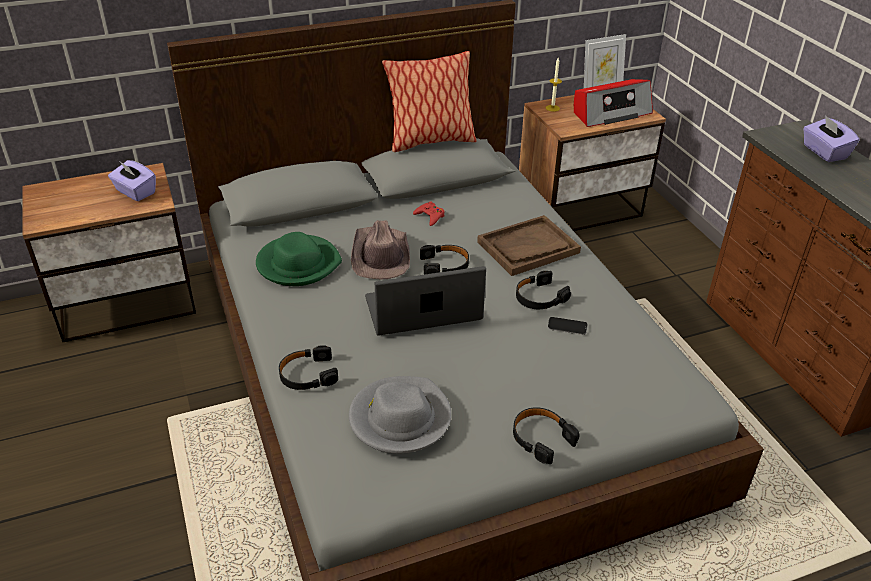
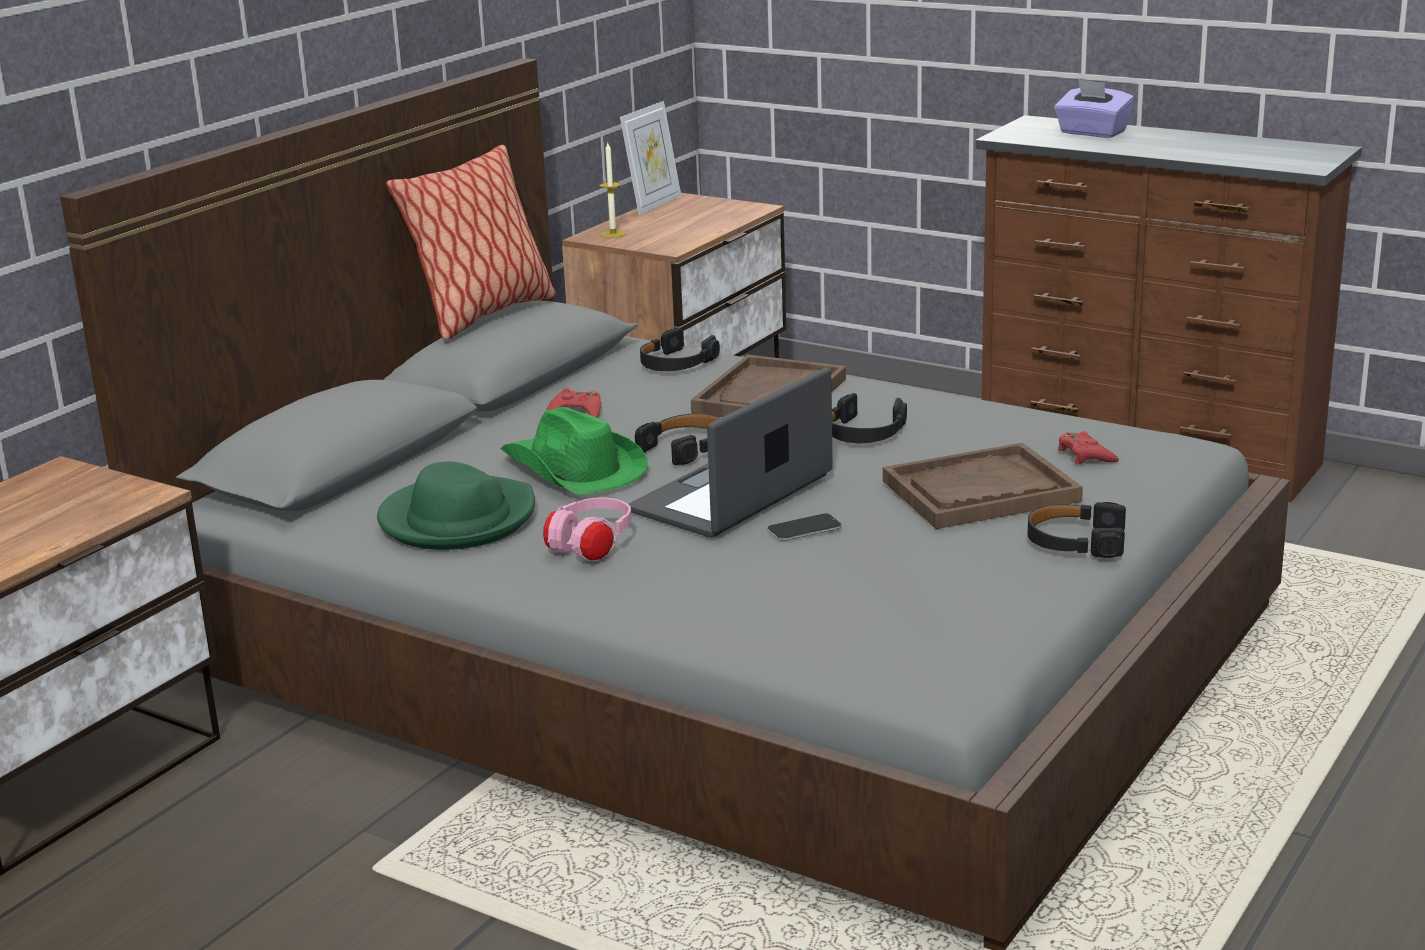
camera: 35 degrees left, 15 degrees down
(135, 192) = (78, 498): purple tissue box -> none
(308, 375) = (679, 609): black headphones -> black headphones (676, 363)
(324, 313) = (591, 548): none -> pink headphones
(380, 255) = (573, 469): brown hat -> green hat
(400, 418) = (881, 590): grey hat -> none
(540, 373) = (980, 491): none -> brown tray
(567, 326) = (942, 444): phone -> phone (804, 529)
(610, 113) = (702, 218): radio -> none
(631, 375) = (1085, 455): none -> red game controller

